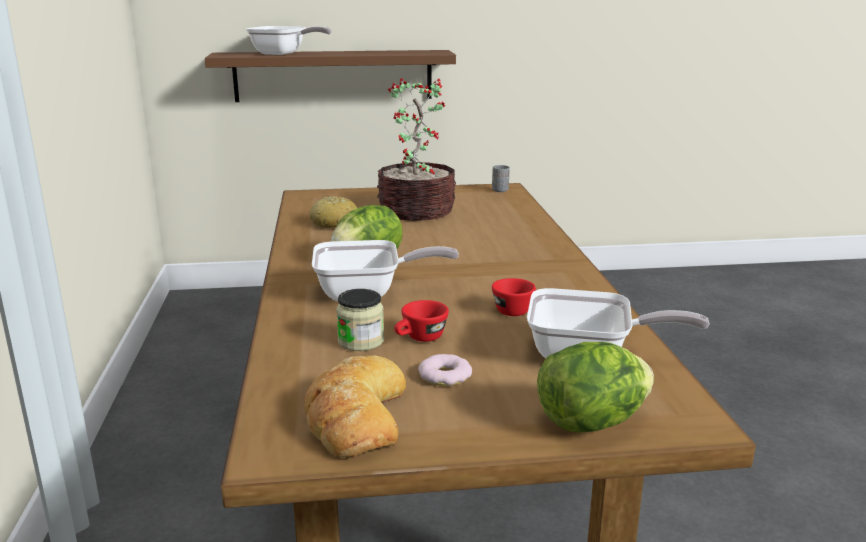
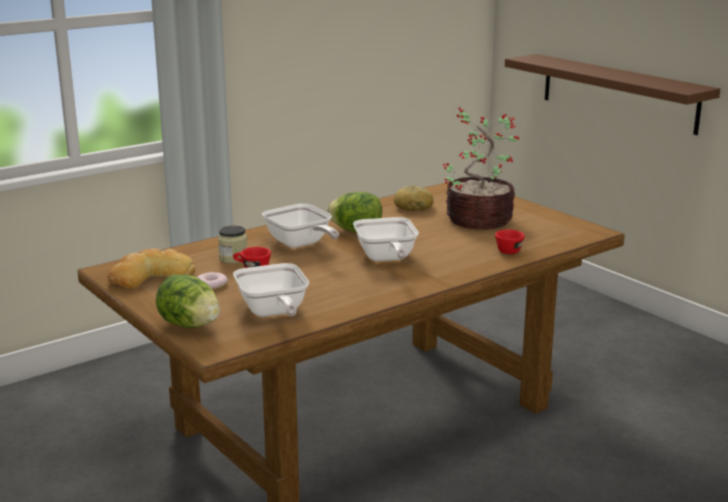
camera: 60 degrees right, 0 degrees up
(283, 54) = (567, 65): frying pan -> frying pan (386, 259)
(500, 190) = (583, 231): grey cup -> none
(509, 309) = (322, 281): red cup -> red cup (510, 250)

